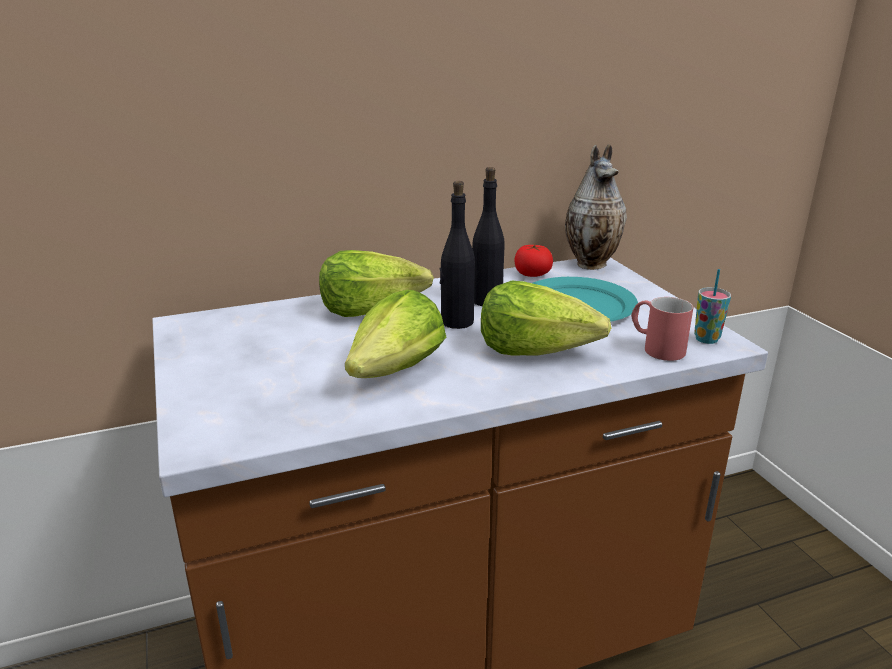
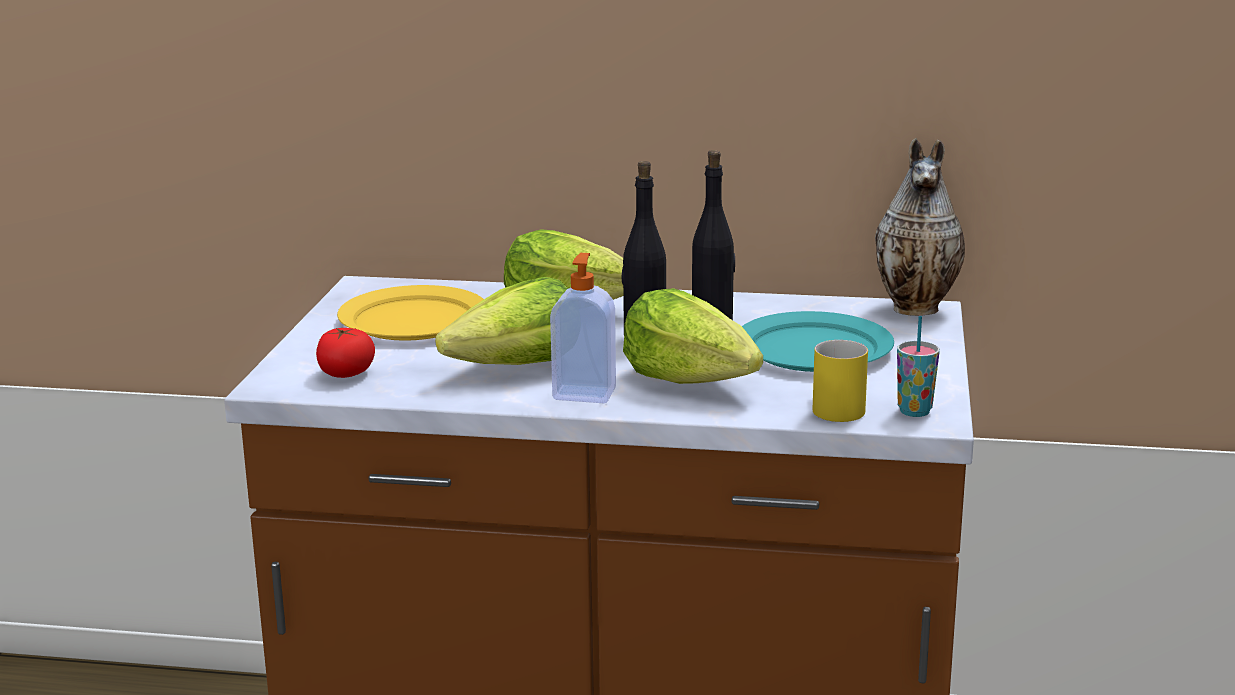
camera: 30 degrees right, 5 degrees down
(258, 346) = (412, 319): none -> yellow plate
(478, 381) = (585, 393): none -> soap dispenser
(532, 274) = (817, 306): tomato -> tomato (346, 373)
(655, 347) = (834, 406): red mug -> yellow mug

